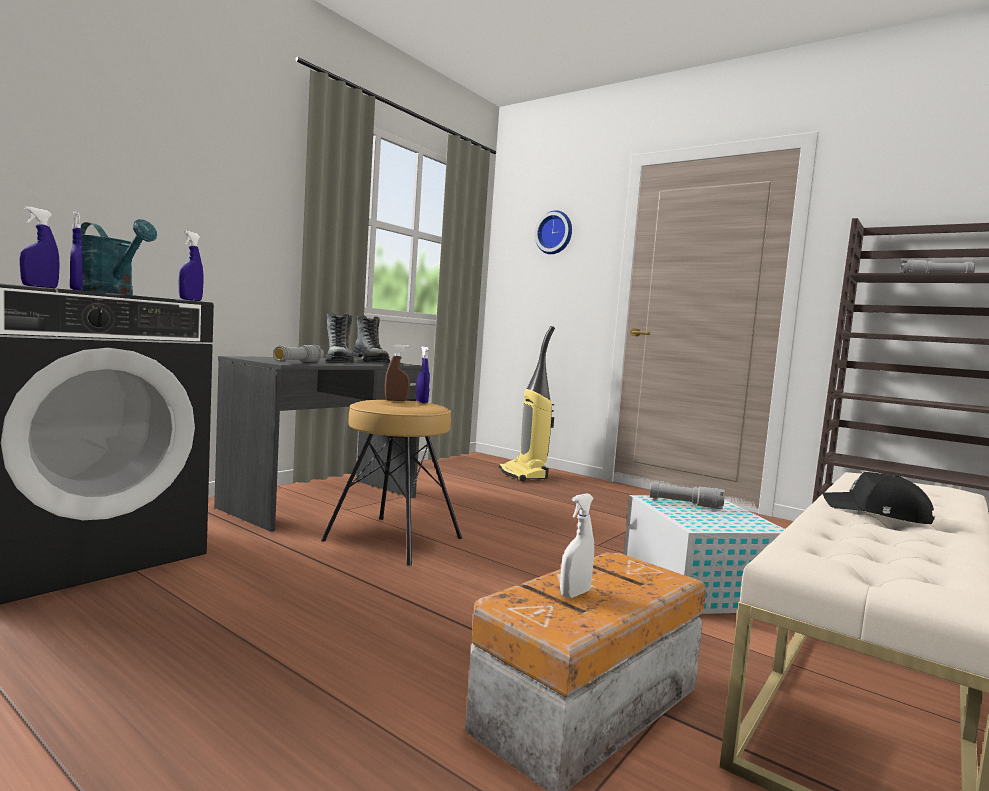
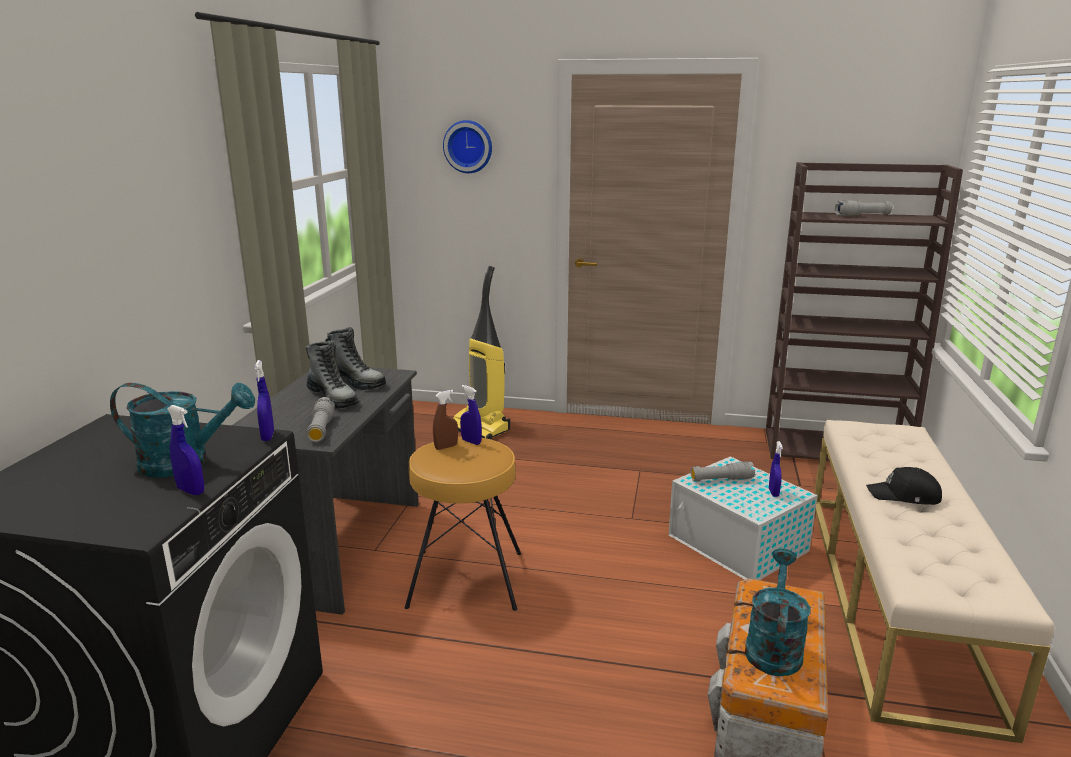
camera: 25 degrees left, 15 degrees up
(39, 287) = (146, 501): blue spray bottle -> blue spray bottle (773, 492)
(575, 594) = (773, 646): white spray bottle -> turquoise watering can

